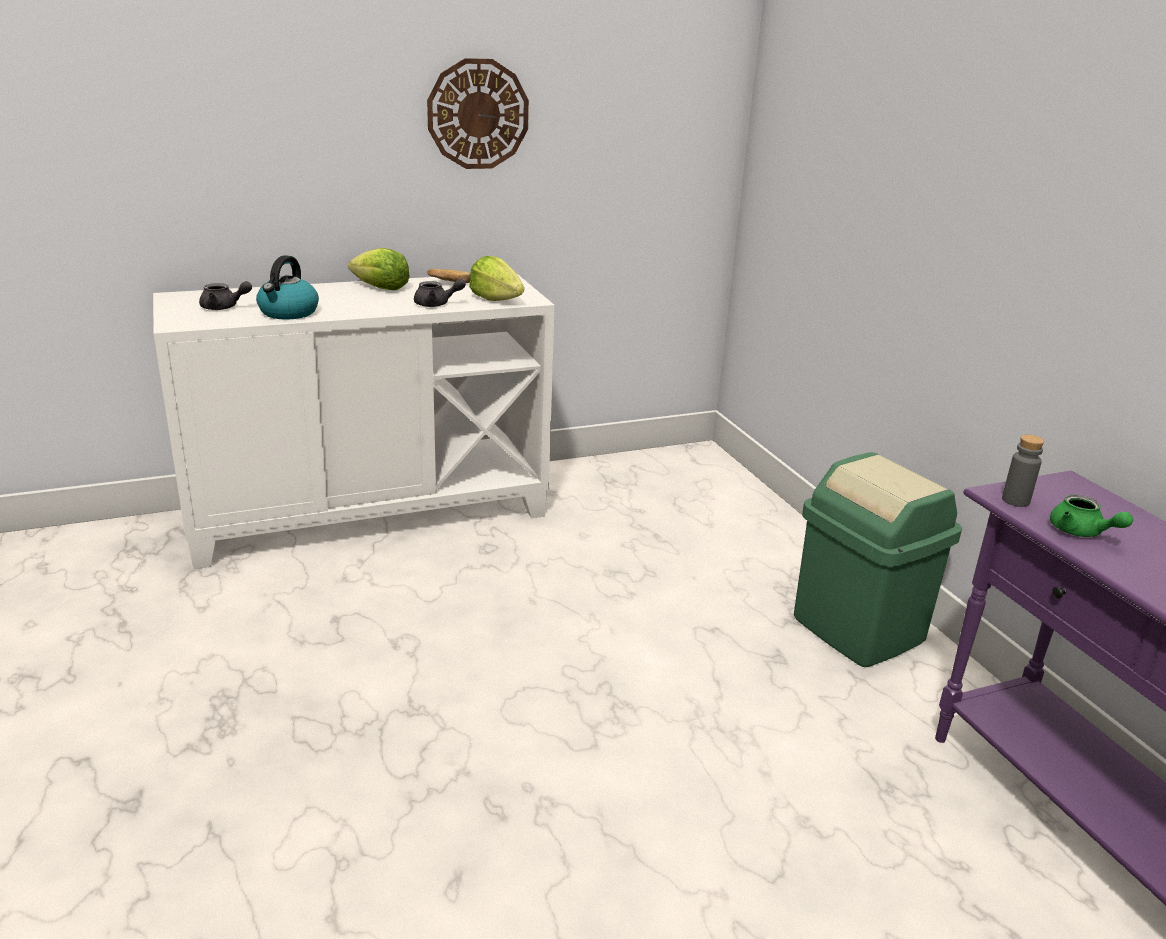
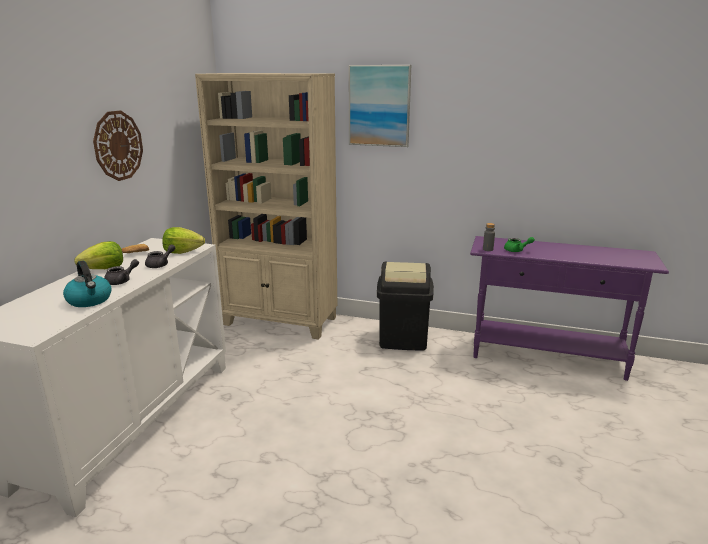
camera: 50 degrees left, 5 degrees down
(224, 307) = (36, 315): grey teapot -> grey teapot (122, 281)
(717, 497) = (280, 321): none -> beige bookcase
(859, 629) = (403, 339): green trash can -> black trash can
(968, 106) = (379, 106): none -> picture

